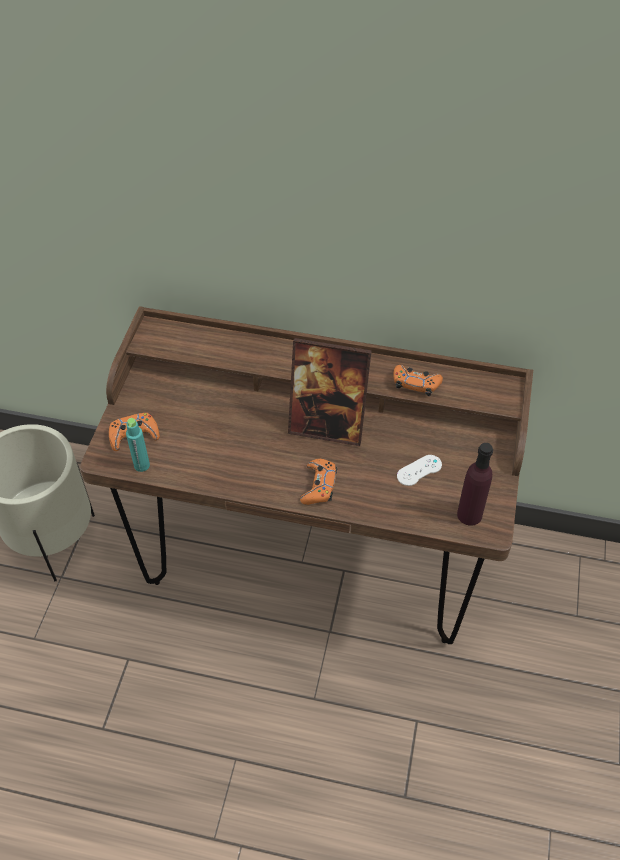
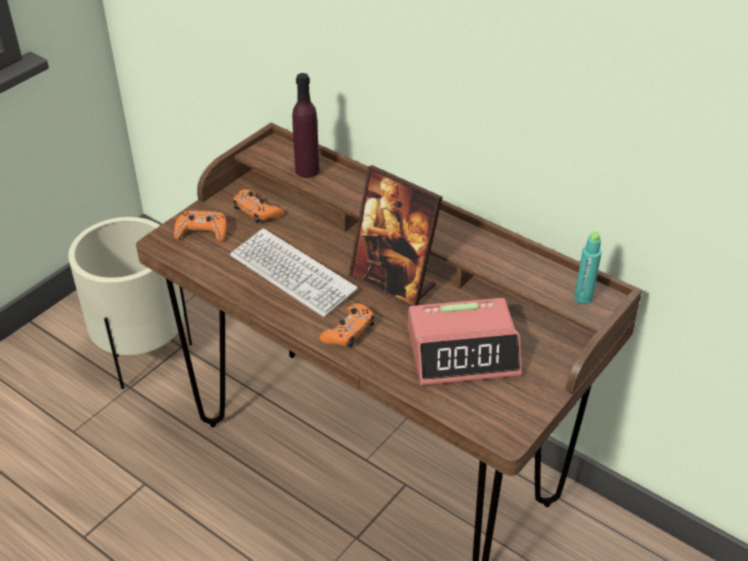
camera: 25 degrees right, 10 degrees down
(142, 465) = (192, 258): turquoise bottle -> turquoise bottle (583, 298)
(239, 448) = (292, 274): none -> keyboard
(416, 383) = (502, 264): orange game controller -> orange game controller (257, 211)
(419, 470) = (463, 352): white game controller -> alarm clock
(469, 514) = (491, 411): purple bottle -> purple bottle (307, 170)

